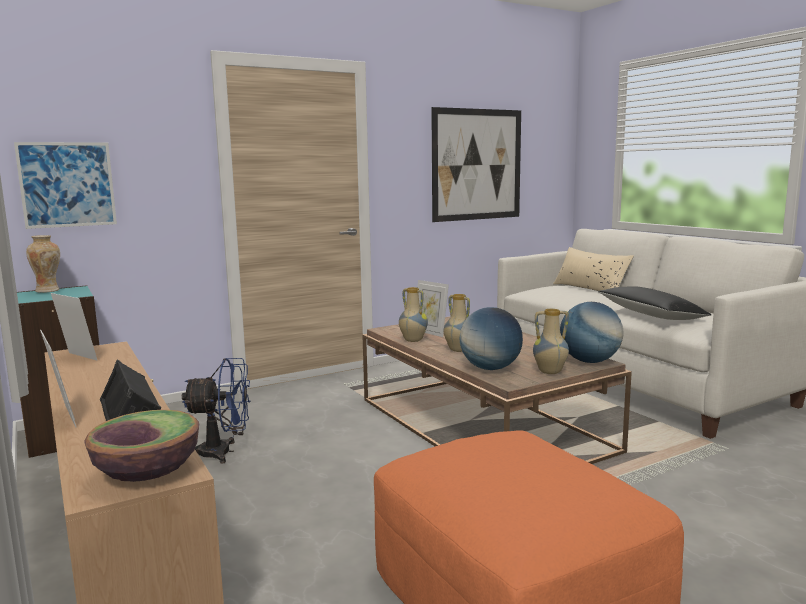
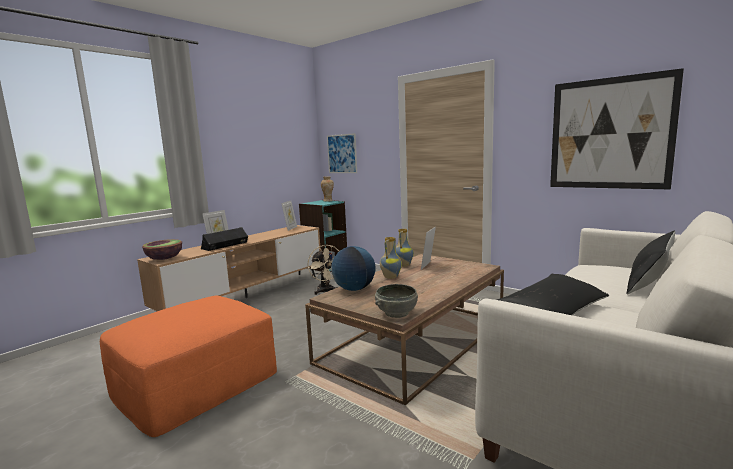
camera: 70 degrees right, 0 degrees up
(223, 452) = (326, 291): blue fan -> beige fan
(550, 372) = (356, 304): vase -> none
(589, 361) = (396, 313): globe -> grey bowl
(590, 289) = (649, 282): beige pillow -> black pillow

